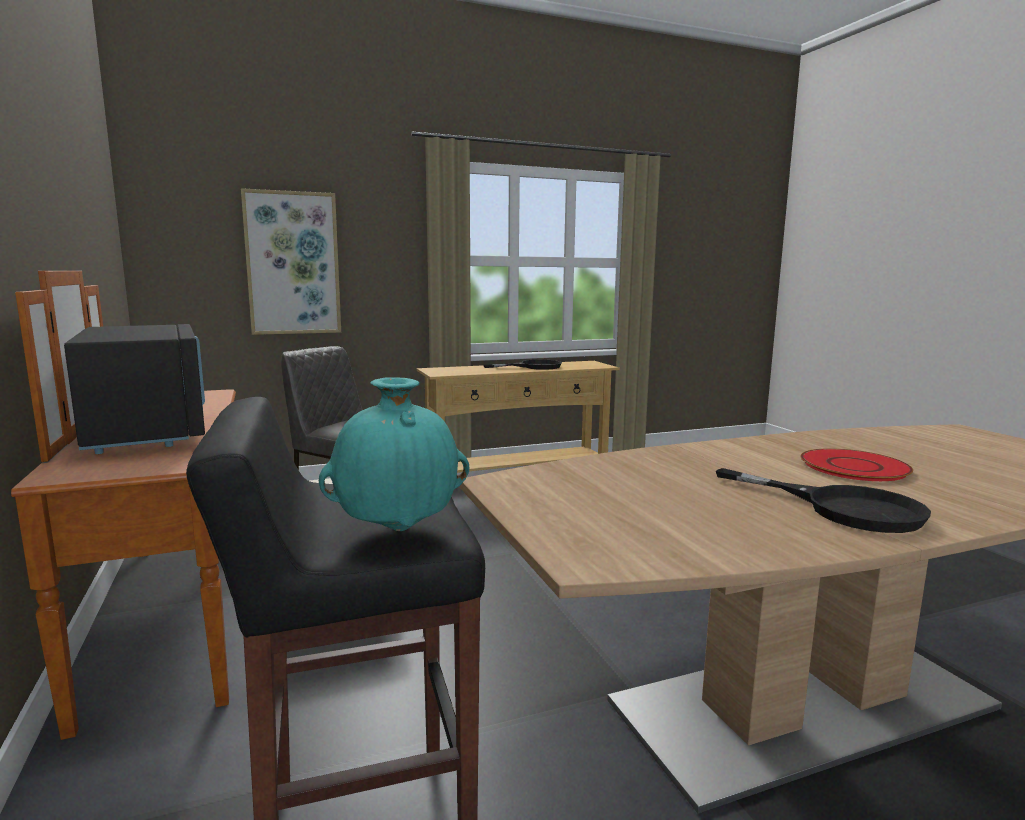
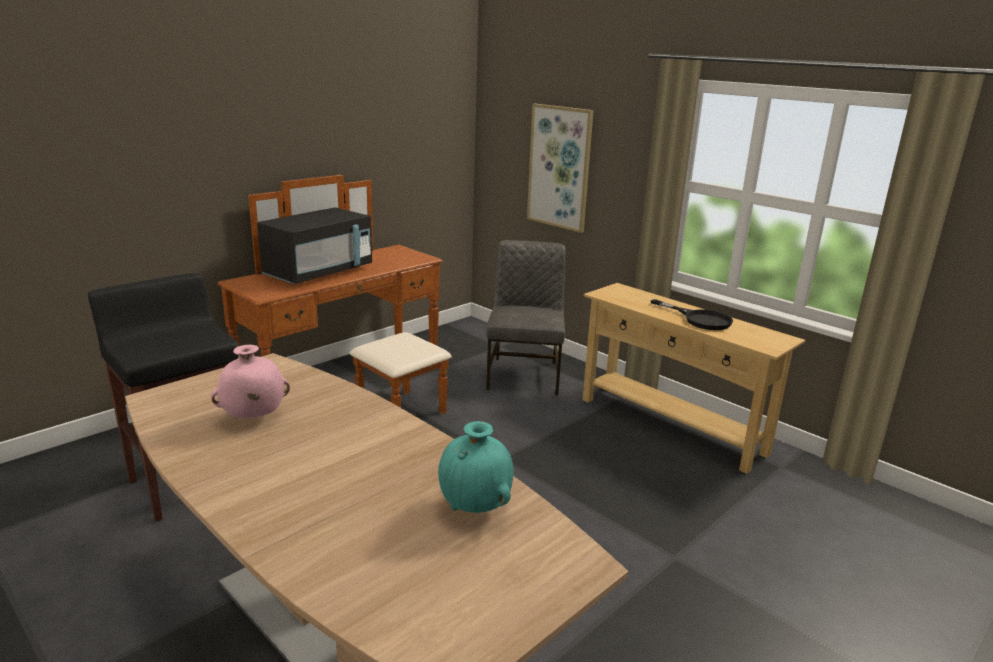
camera: 65 degrees right, 10 degrees up
(399, 529) = (149, 348): turquoise vase -> turquoise vase (475, 508)
(693, 499) = (253, 418): none -> pink vase
(842, 507) = (250, 467): black frying pan -> none
(855, 467) = (364, 480): red plate -> none

